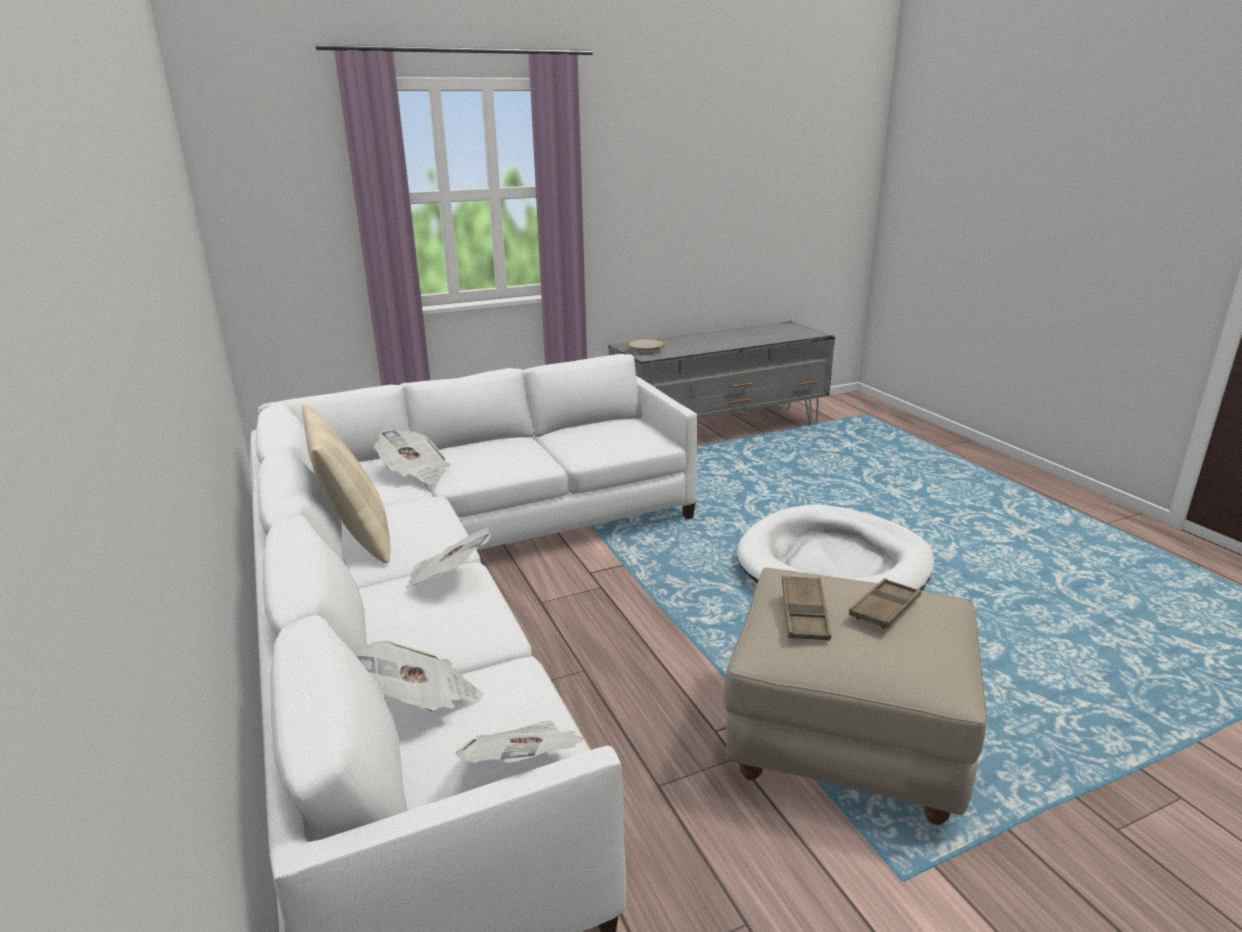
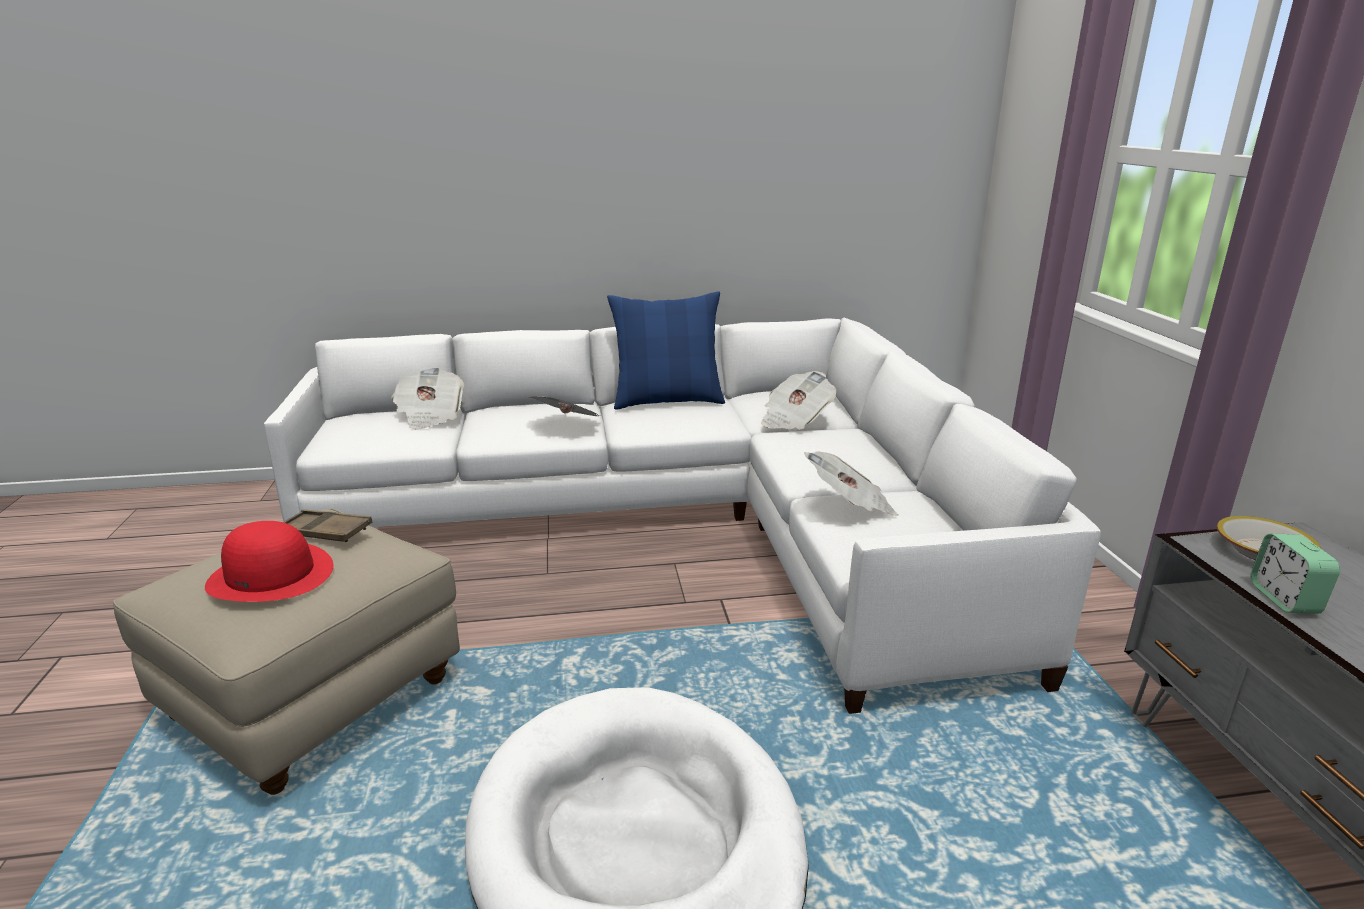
camera: 105 degrees right, 0 degrees up
(356, 537) = (667, 401): beige pillow -> blue pillow
(525, 768) = (335, 435): newspaper -> newspaper (850, 506)
(686, 352) = (1284, 599): none -> alarm clock
(884, 609) = (271, 575): brown tray -> red hat

